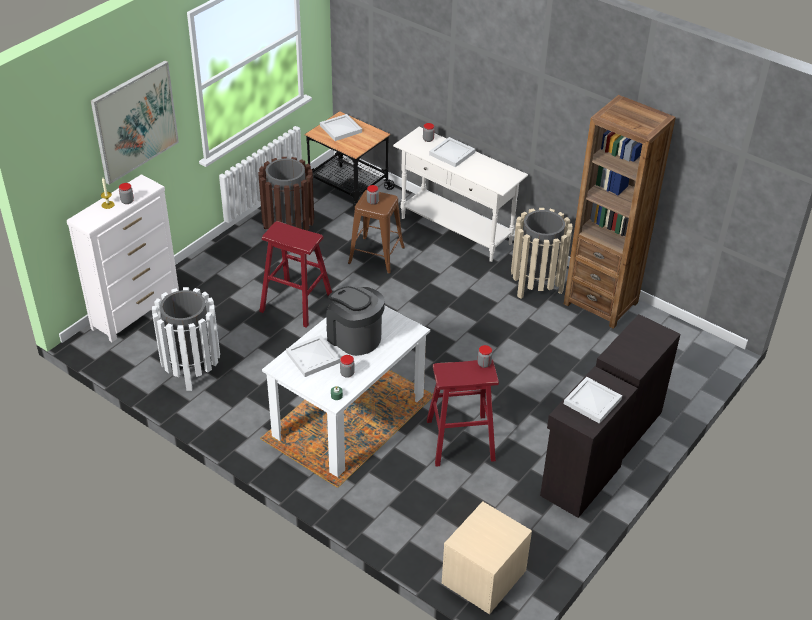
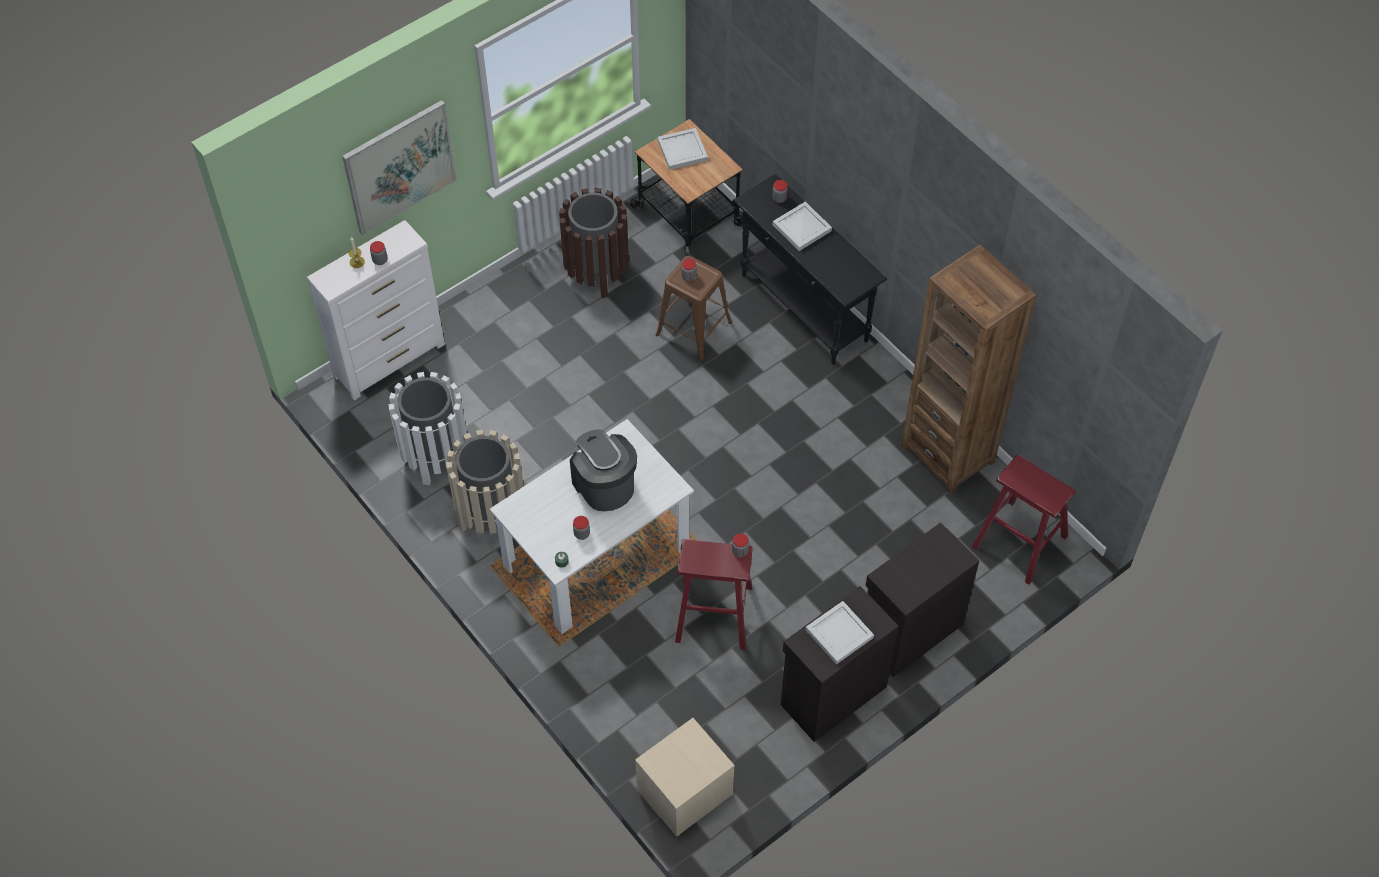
camera: 15 degrees right, 15 degrees up
(296, 302) = (578, 383): red stool -> red stool (1020, 542)
(314, 357) = (550, 504): white tray -> none
(456, 231) = (804, 308): white console table -> black console table
(536, 285) = (877, 411): beige trash can -> beige trash can (491, 513)

